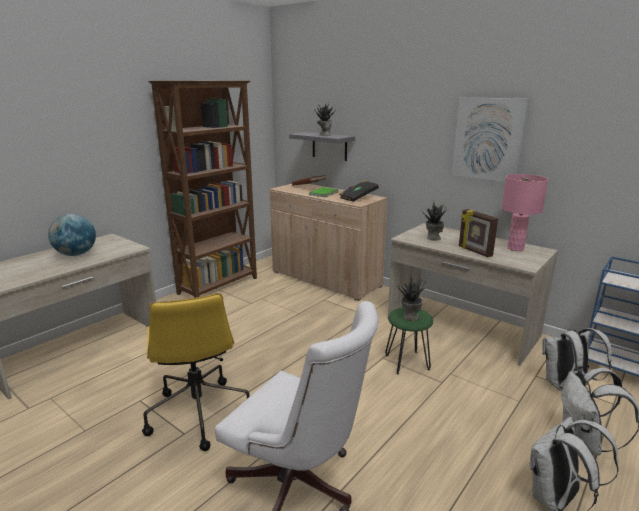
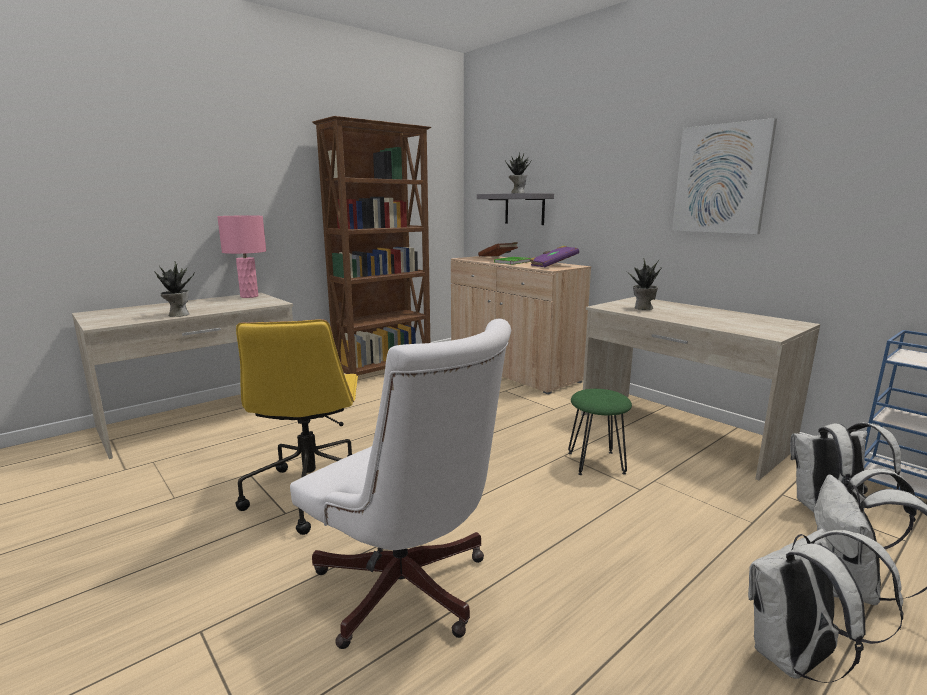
camera: 10 degrees right, 5 degrees down
(76, 254) = (209, 305): globe -> none
(358, 198) = (553, 266): black book -> purple book
(410, 317) = (599, 398): potted plant -> potted plant (178, 315)
(474, 251) = (696, 320): picture frame -> none
(515, 248) = (756, 320): pink table lamp -> pink table lamp (249, 296)

